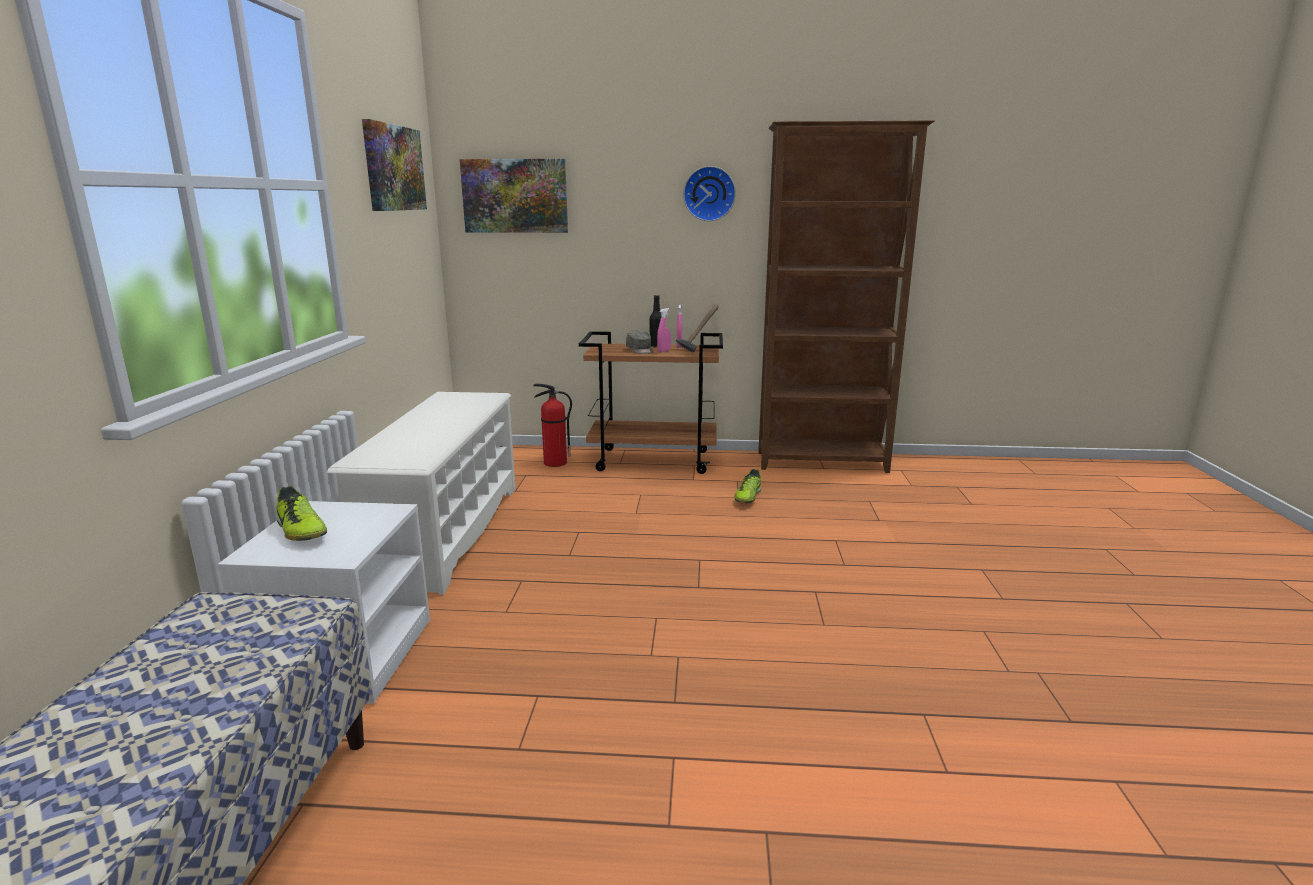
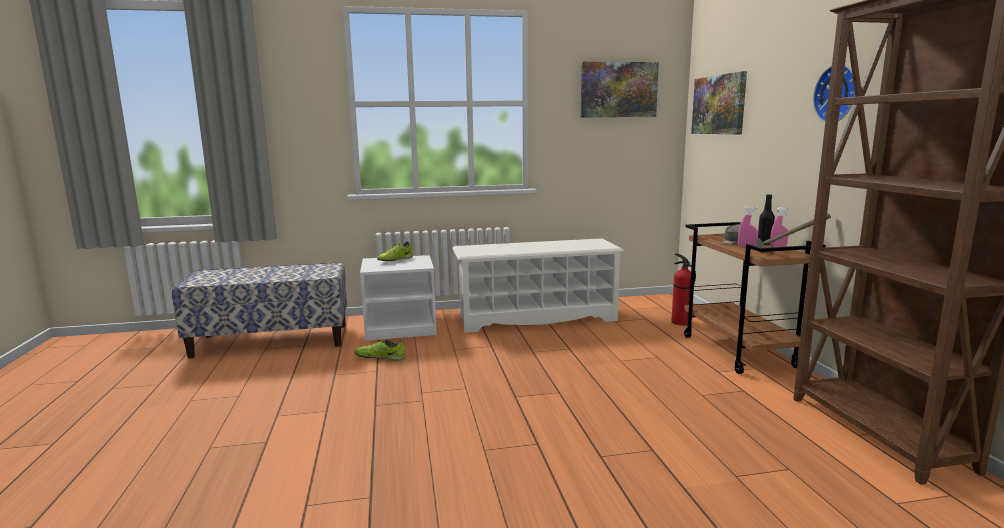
camera: 75 degrees right, 5 degrees down
(748, 497) = (707, 399): shoe -> shoe (380, 357)

